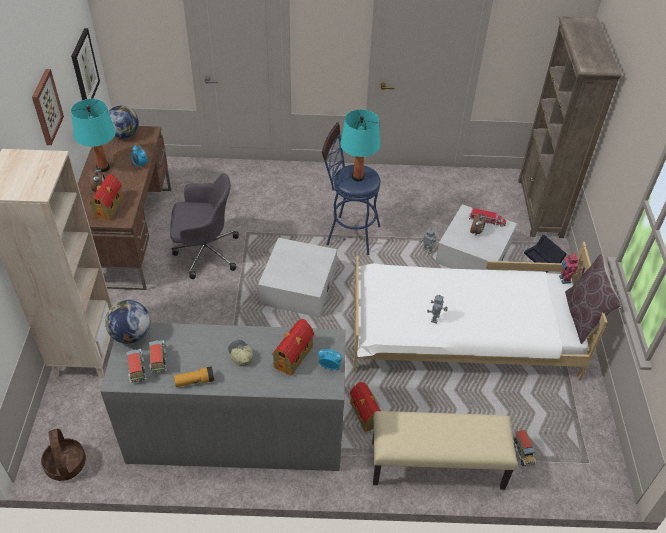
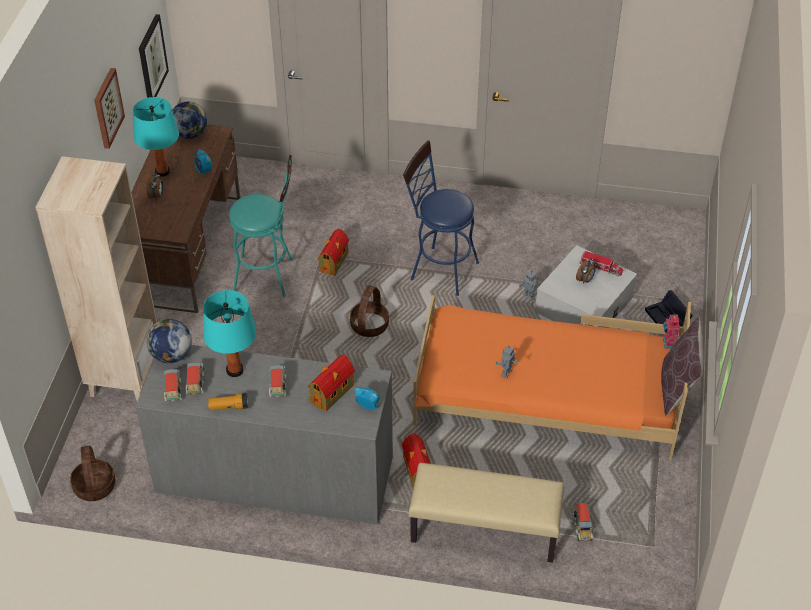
camera: 10 degrees right, 0 degrees up
(109, 207) = (164, 218): toy house -> toy house (334, 261)
(205, 252) = (269, 276): grey office chair -> turquoise stool
(240, 355) = (278, 386): cap -> toy truck
(298, 286) = (369, 325): white storage box -> basket
(358, 177) = (447, 205): turquoise table lamp -> turquoise table lamp (235, 370)
(461, 336) = (545, 398): white bed -> orange bed
(540, 208) = (680, 257): brown bookcase -> none

